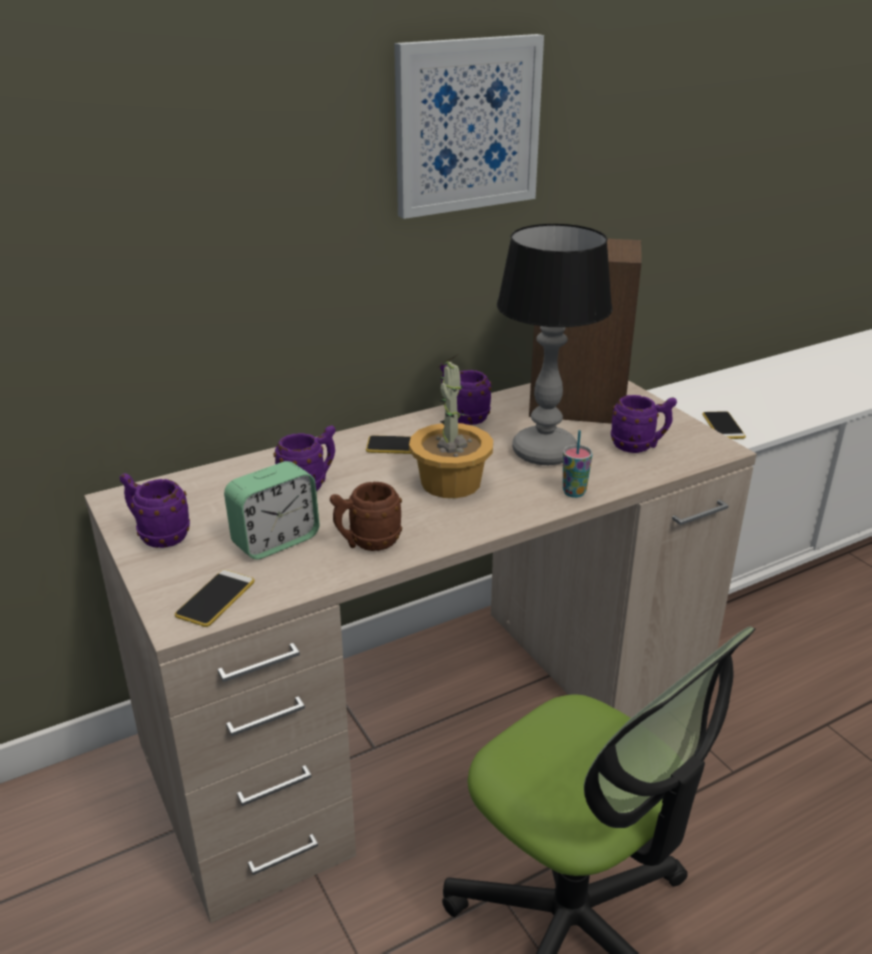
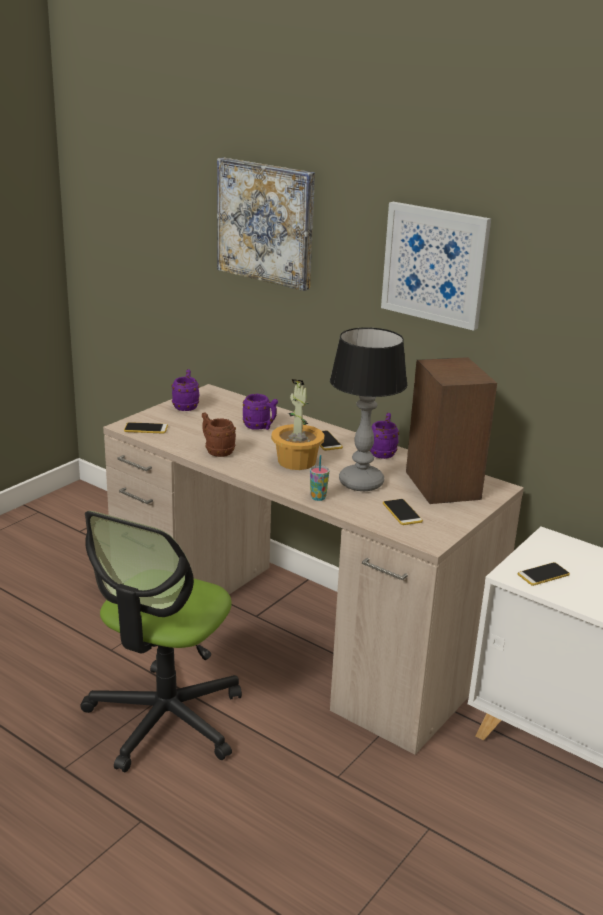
camera: 65 degrees right, 5 degrees down
(150, 146) = (266, 222): none -> picture
(275, 541) = (201, 430): alarm clock -> none
(639, 446) = (402, 512): purple mug -> phone

